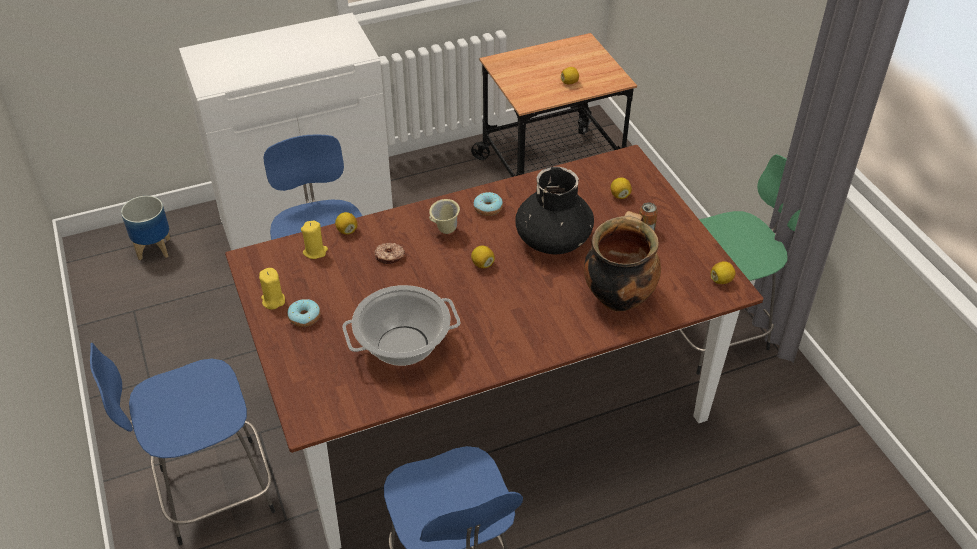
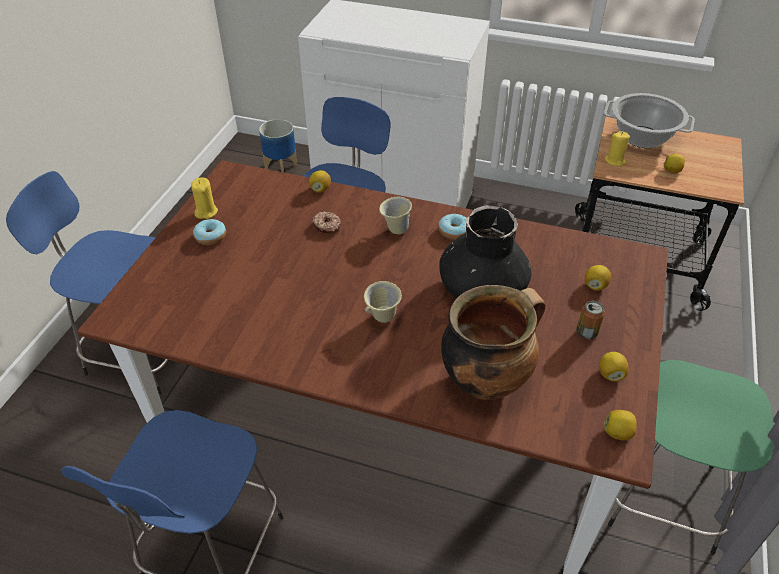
camera: 40 degrees right, 0 degrees up
(315, 252) = (278, 192): yellow candle -> yellow candle (615, 161)
(403, 345) = (250, 304): cooking pot -> cooking pot (642, 137)
(482, 264) = (393, 275): lemon -> lemon (610, 374)
(510, 299) = (382, 319): none -> beige mug

